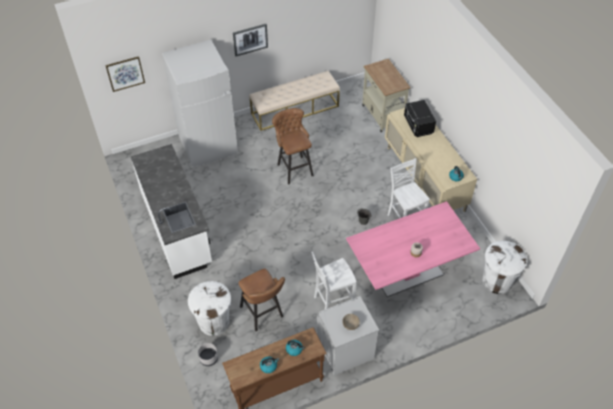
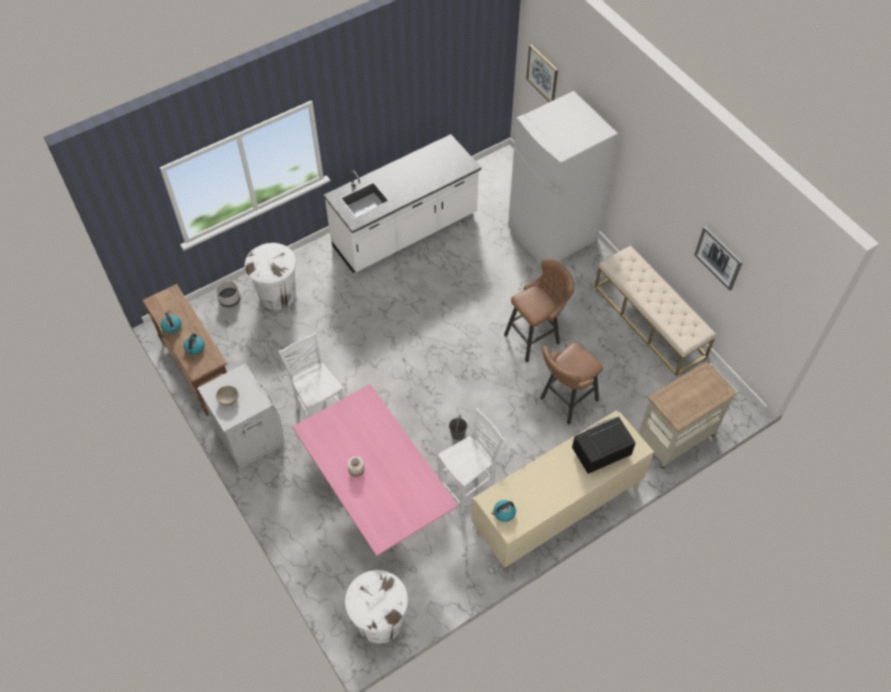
camera: 80 degrees right, 5 degrees up
(250, 39) = (655, 185): picture -> picture (718, 258)
(264, 315) = (291, 342): brown stool -> brown stool (564, 403)

